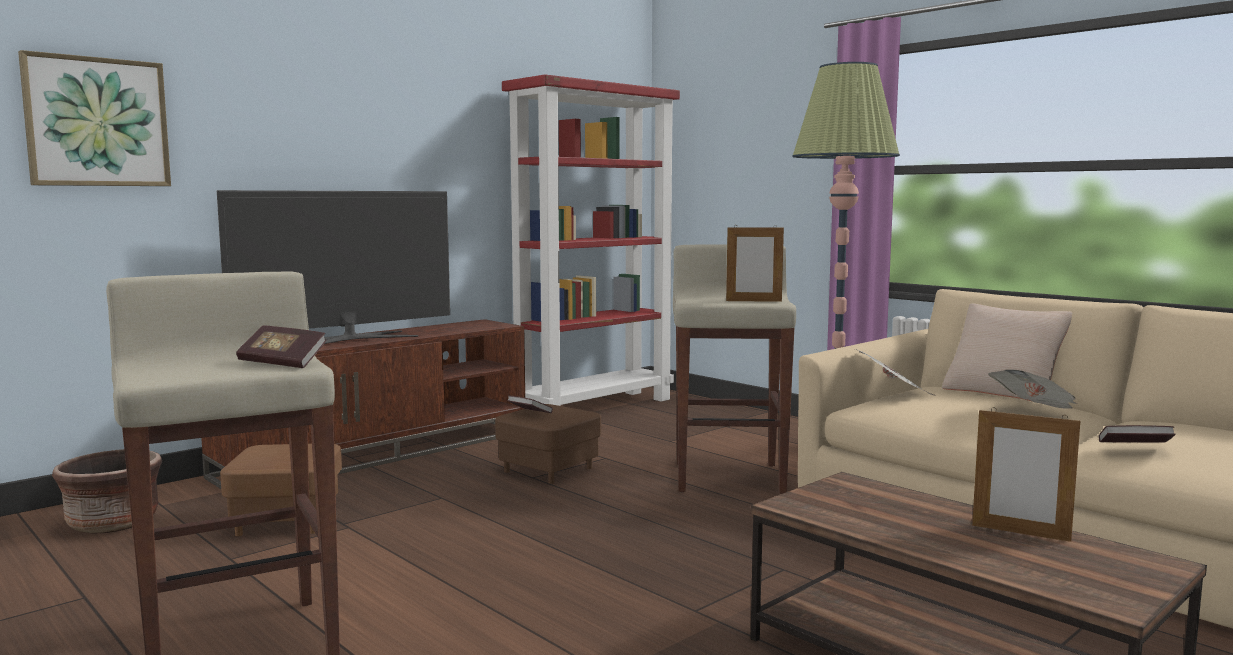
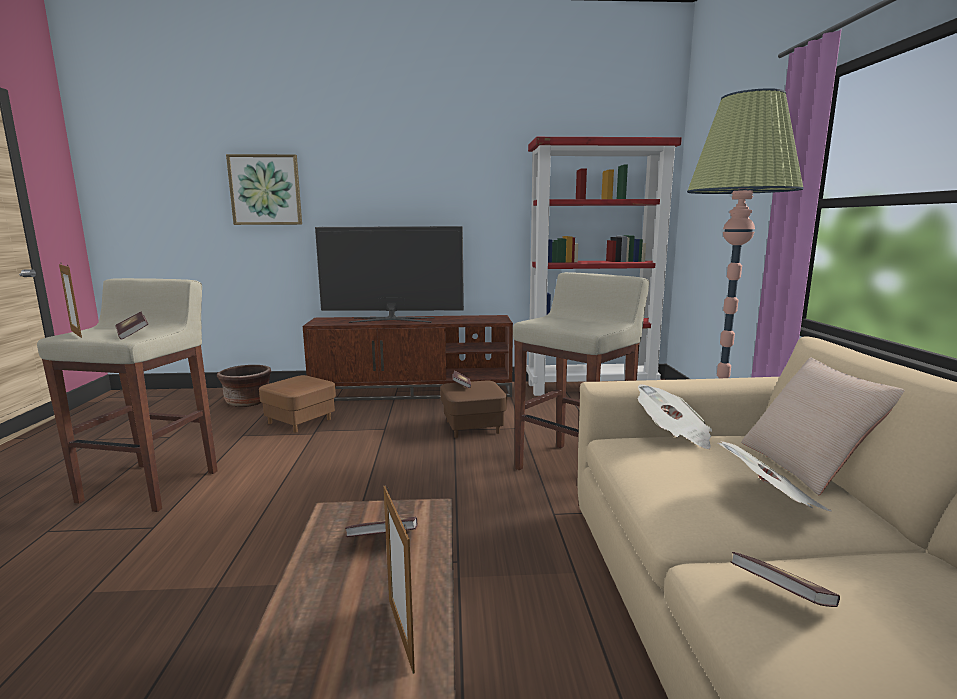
camera: 40 degrees right, 5 degrees up
(753, 301) = (577, 326): picture frame -> picture frame (76, 334)
(875, 504) = (383, 540): none -> book

